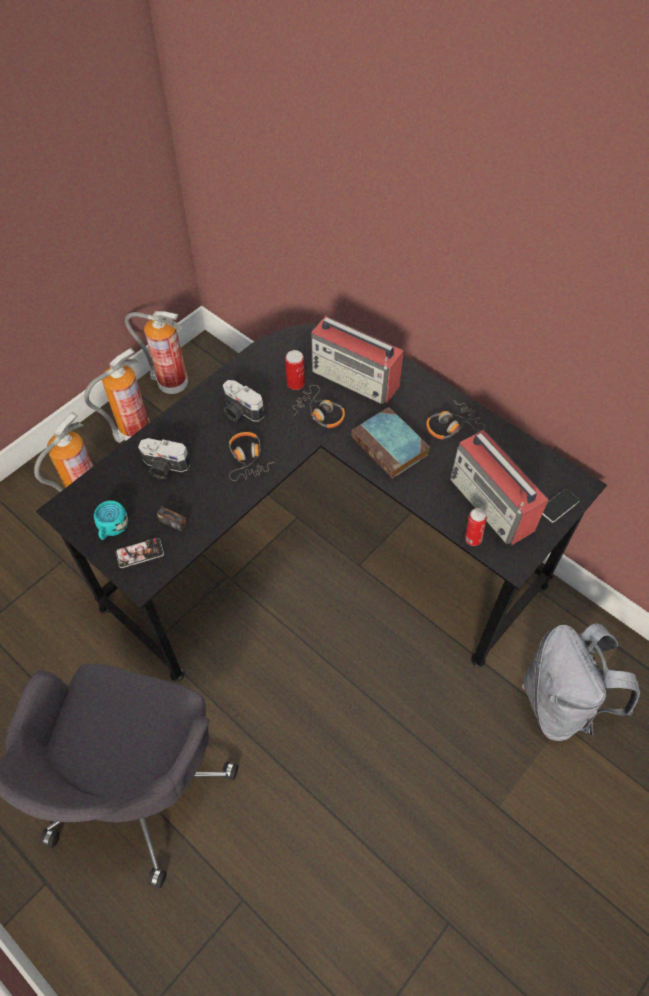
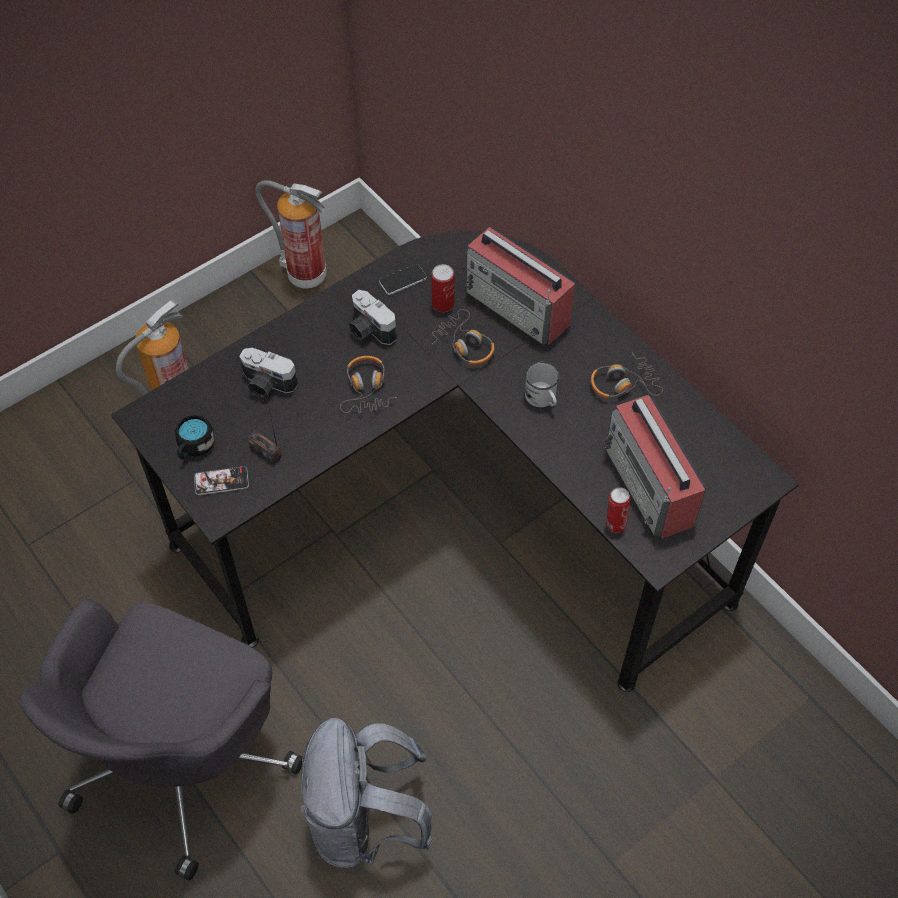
camera: 10 degrees right, 0 degrees up
(112, 528) = (194, 447): turquoise mug -> black mug
(134, 433) = (247, 333): fire extinguisher -> none
(391, 447) = (542, 399): book -> white mug
(558, 506) = (731, 501): phone -> phone (402, 280)
(560, 703) = (719, 753): grey backpack -> grey backpack (365, 820)

